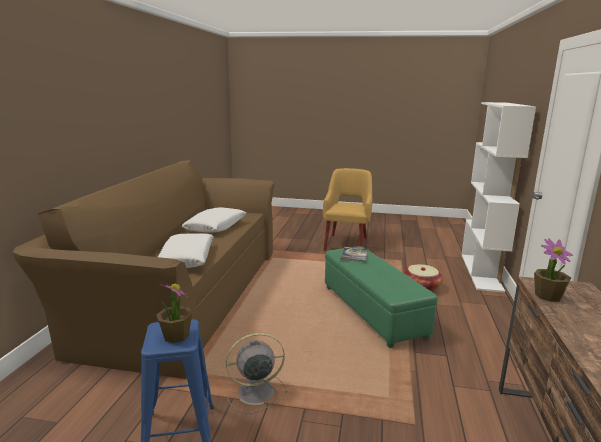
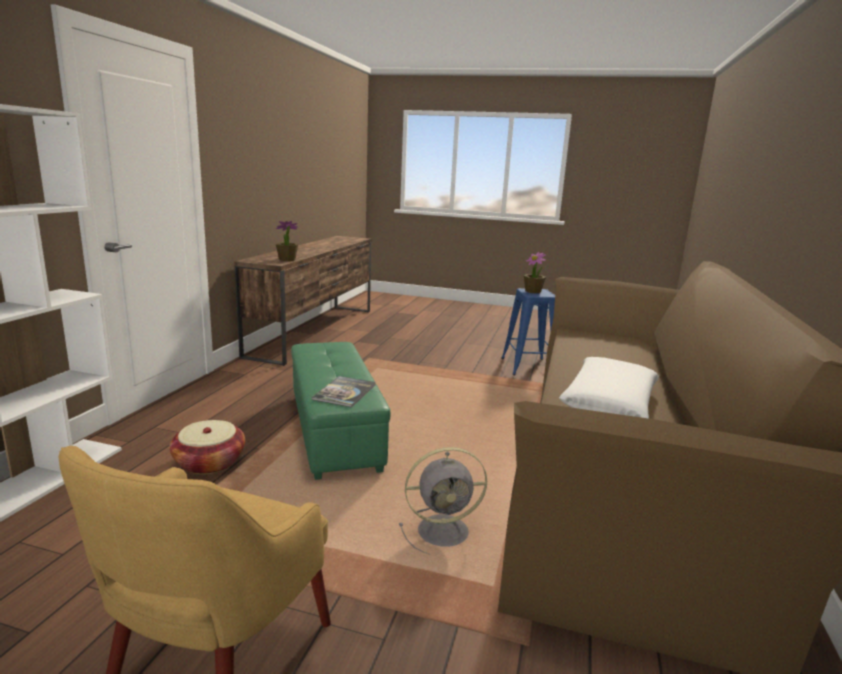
camera: 175 degrees left, 0 degrees up
(187, 258) = (593, 350): white pillow -> none
(254, 392) = (483, 379): grey fan -> grey fan (445, 531)

